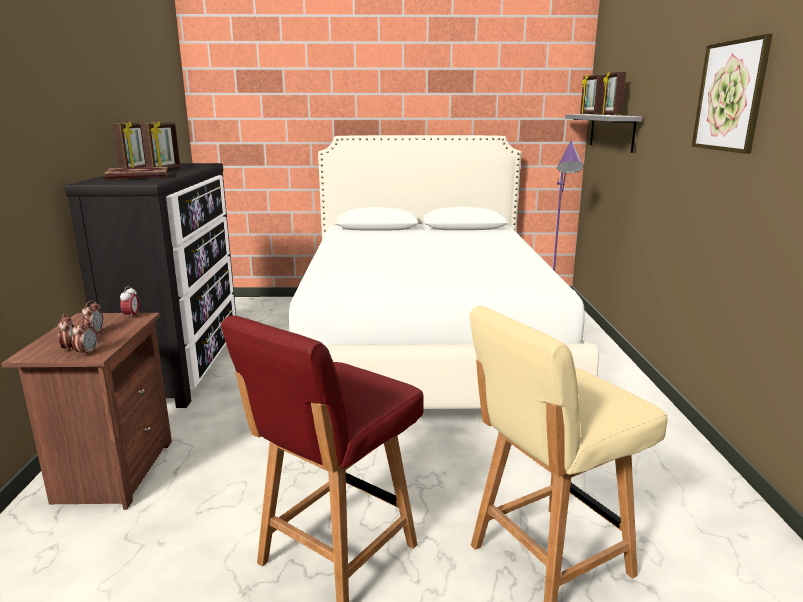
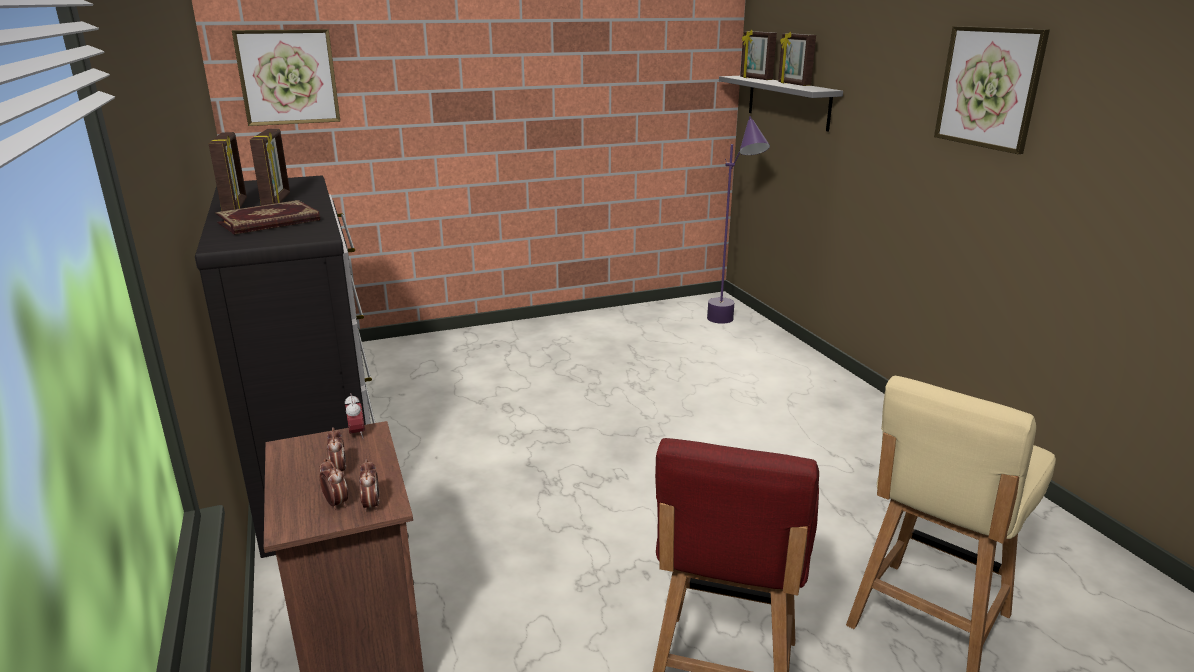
camera: 20 degrees left, 5 degrees up
(236, 105) = (288, 77): none -> picture
(425, 347) = (615, 387): white bed -> none

